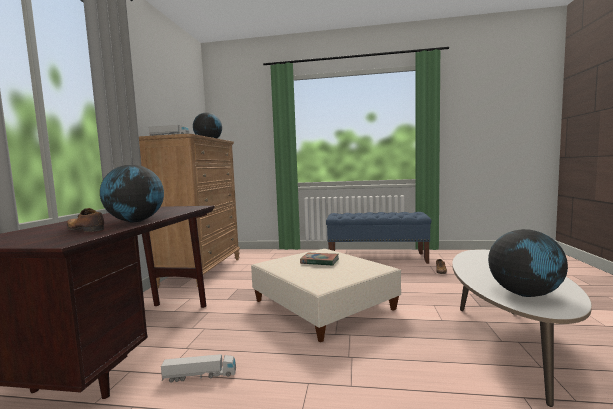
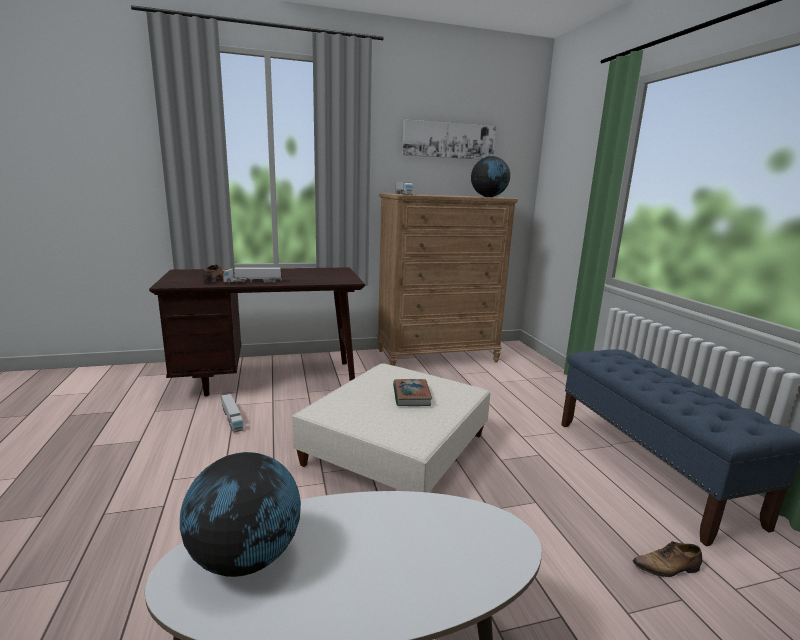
camera: 65 degrees right, 10 degrees up
(136, 221) = (253, 281): globe -> toy truck
(167, 98) = (449, 140): none -> picture

